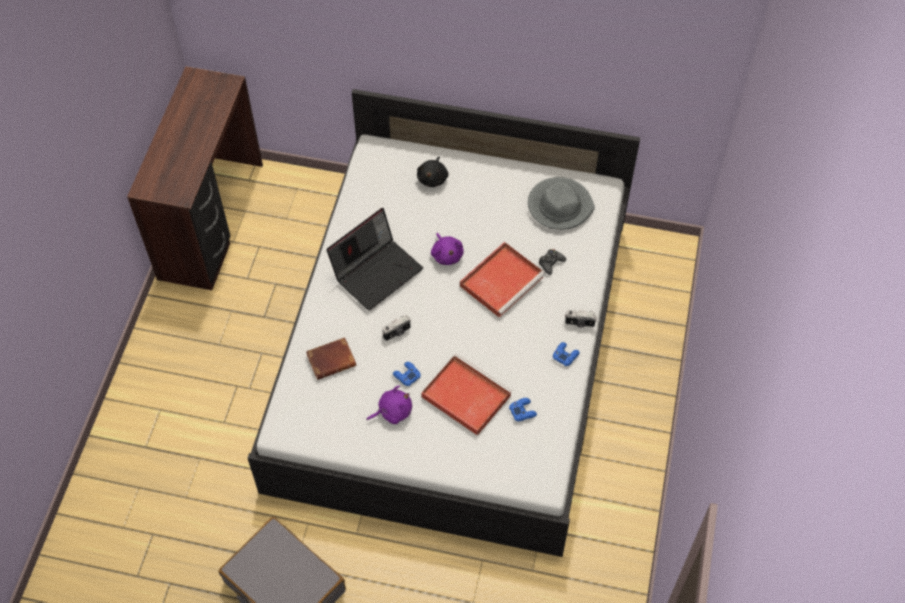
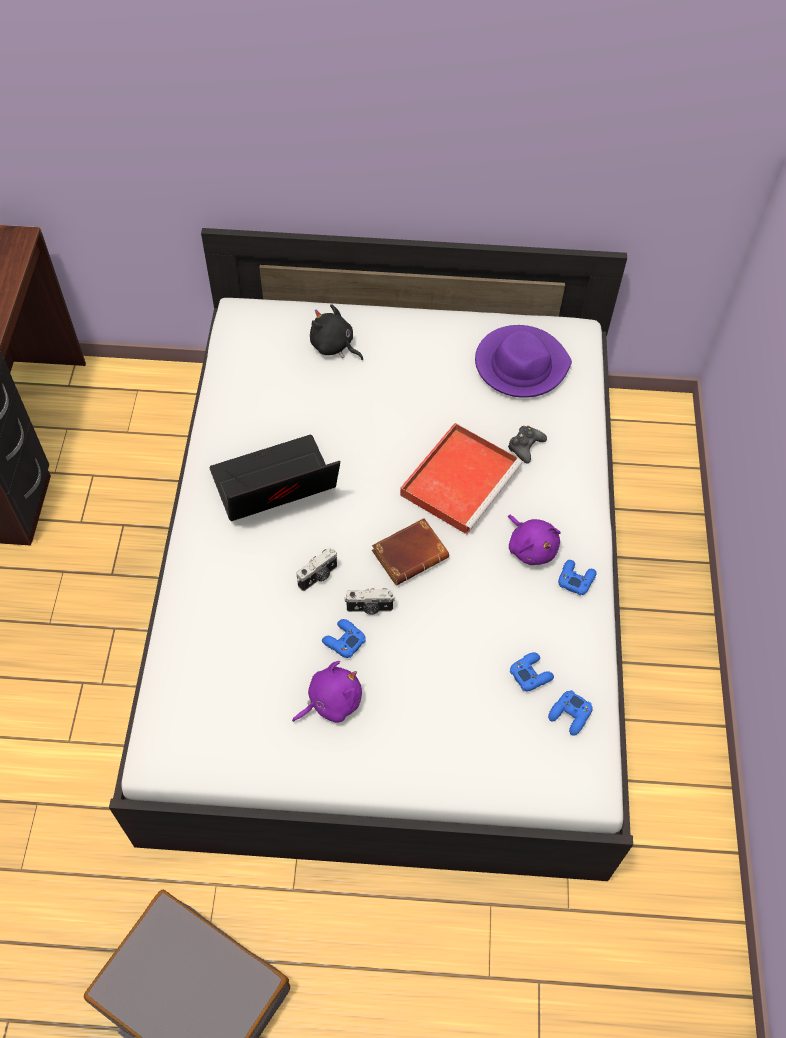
camera: 10 degrees left, 0 degrees up
(332, 359) = (224, 630): brown book -> brown book (410, 553)
(377, 271) = (274, 488): laptop -> laptop turned 150 degrees counterclockwise
(433, 178) = (334, 346): black plush toy -> black plush toy turned 120 degrees clockwise
(447, 254) = (373, 451): purple plush toy -> purple plush toy (531, 547)
(464, 395) = (437, 661): red tray -> none
(542, 439) = (570, 715): none -> blue game controller
(559, 206) = (520, 365): grey hat -> purple hat
(579, 323) = (586, 529): camera -> camera (369, 608)

